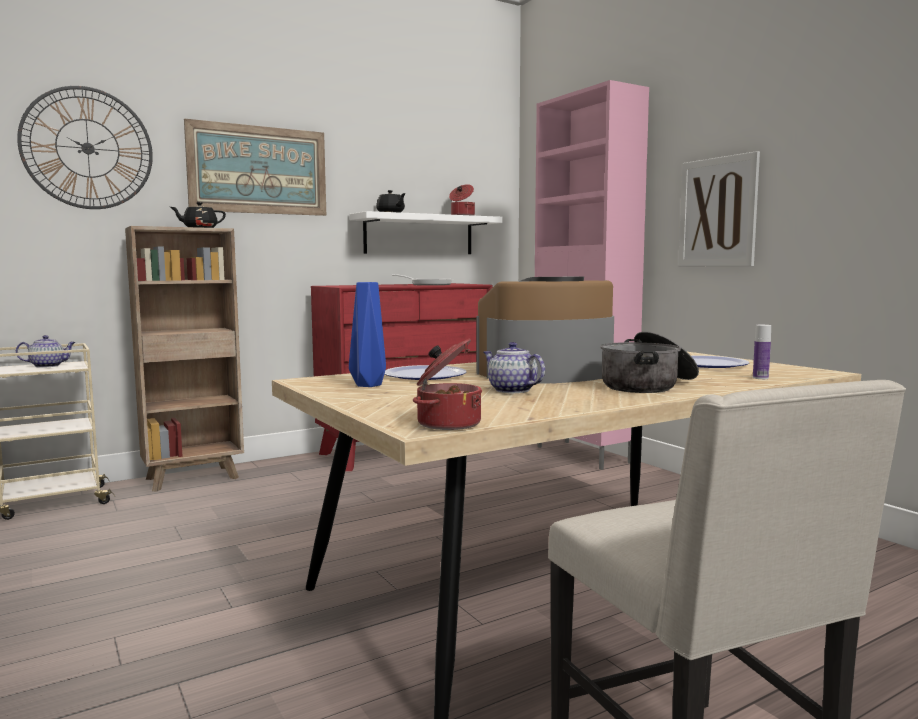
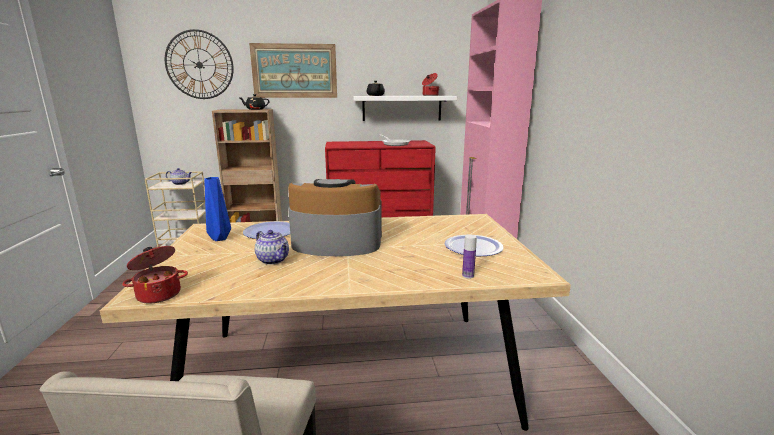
camera: 25 degrees right, 10 degrees up
(511, 390) = (273, 260): teapot -> teapot turned 150 degrees clockwise
(648, 385) = (366, 270): cooking pot -> none
(717, 212) = (570, 109): picture -> none

